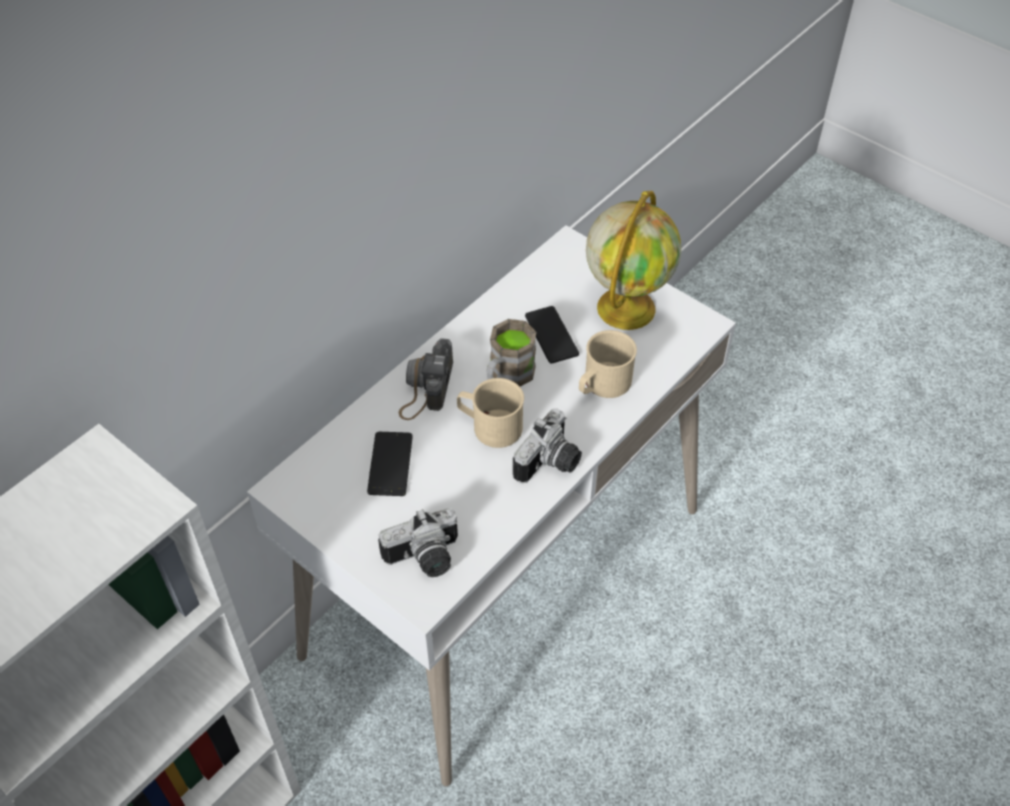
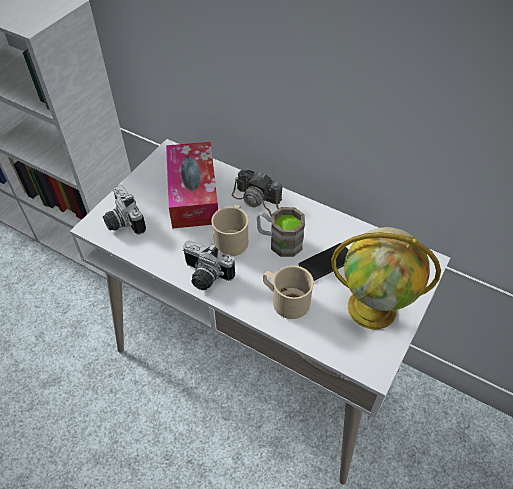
camera: 80 degrees right, 0 degrees up
(390, 464) = (193, 194): phone -> tissue box
(426, 387) = (259, 201): camera -> camera turned 150 degrees counterclockwise

